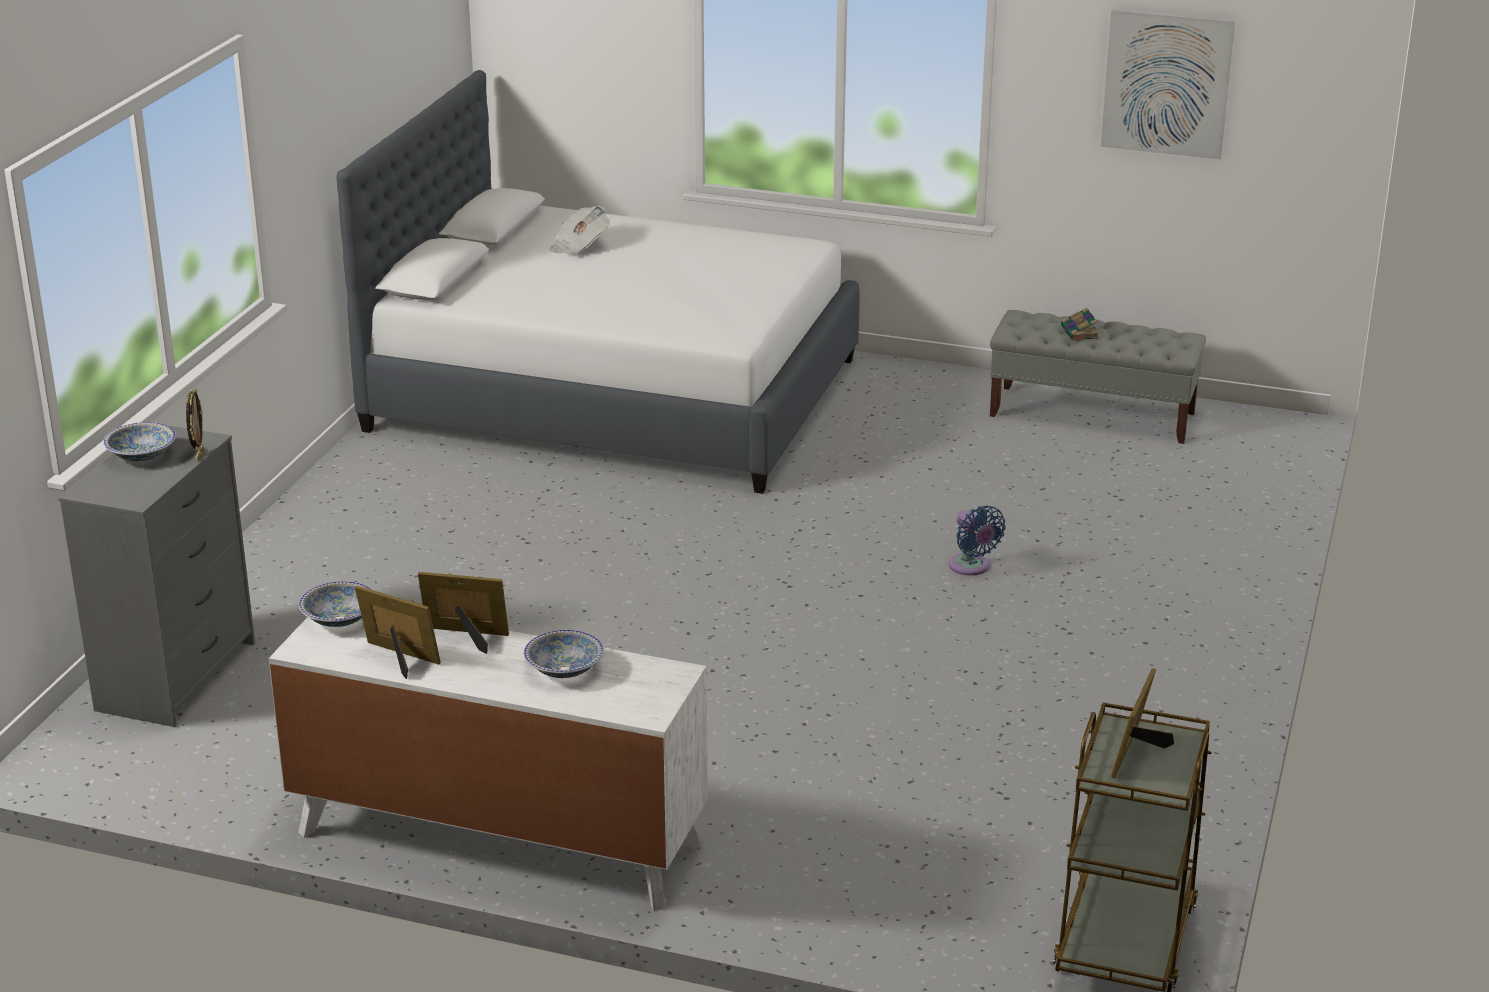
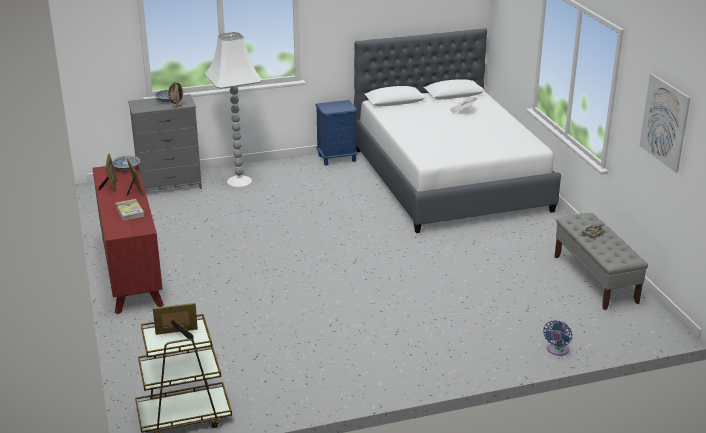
camera: 55 degrees right, 0 degrees up
(292, 590) = (239, 181): none -> white floor lamp
(361, 459) = (337, 158): none -> blue nightstand
(497, 839) = (131, 270): white dresser -> red dresser
(564, 669) = (130, 211): bowl -> book
(971, 567) = (419, 295): blue fan -> blue fan (557, 350)

